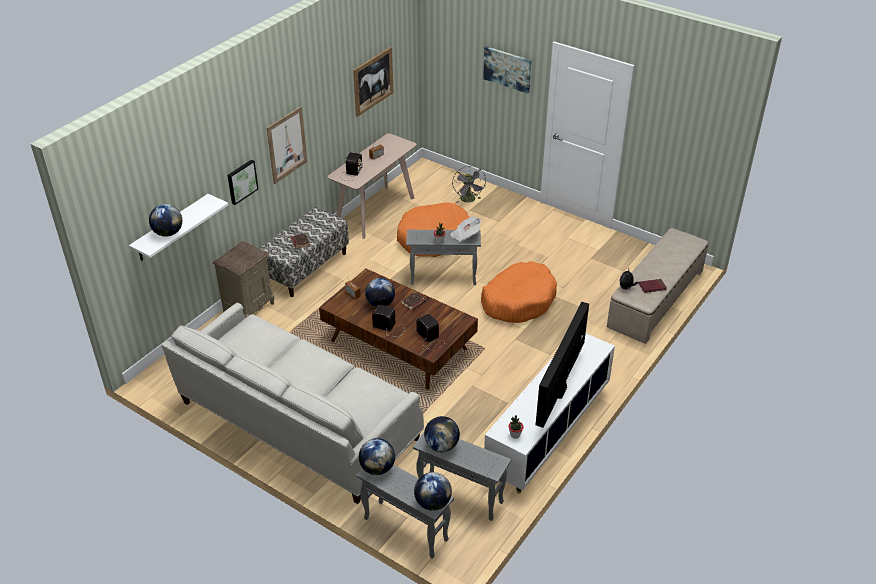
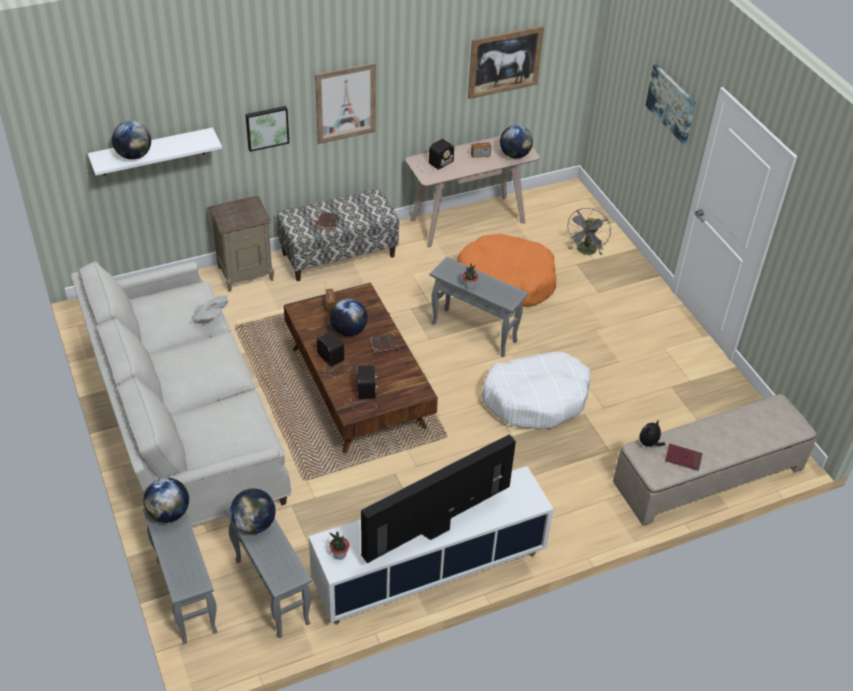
camera: 30 degrees right, 5 degrees up
(432, 503) = (187, 583): globe -> globe (514, 155)
(465, 235) = (505, 292): newspaper -> newspaper (210, 316)
(518, 300) = (536, 398): orange dog bed -> white dog bed

